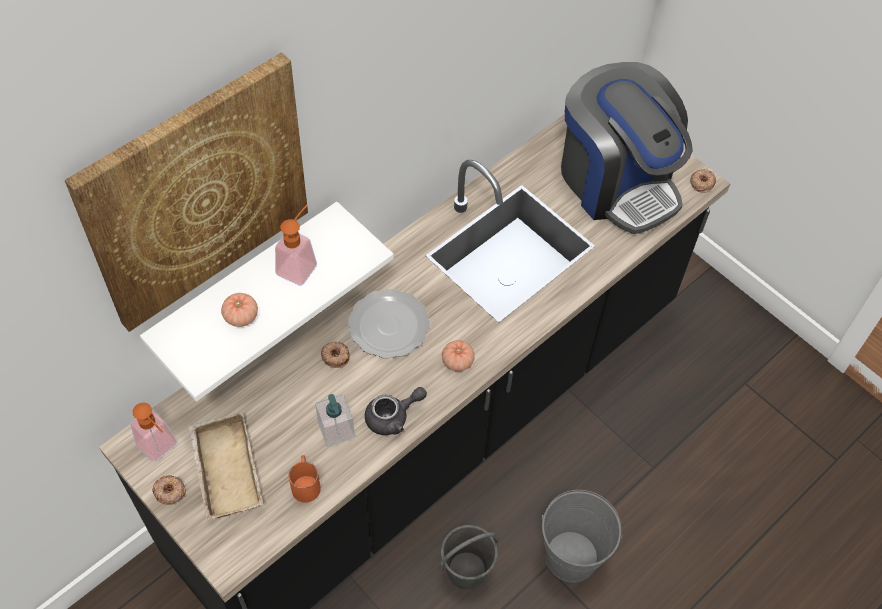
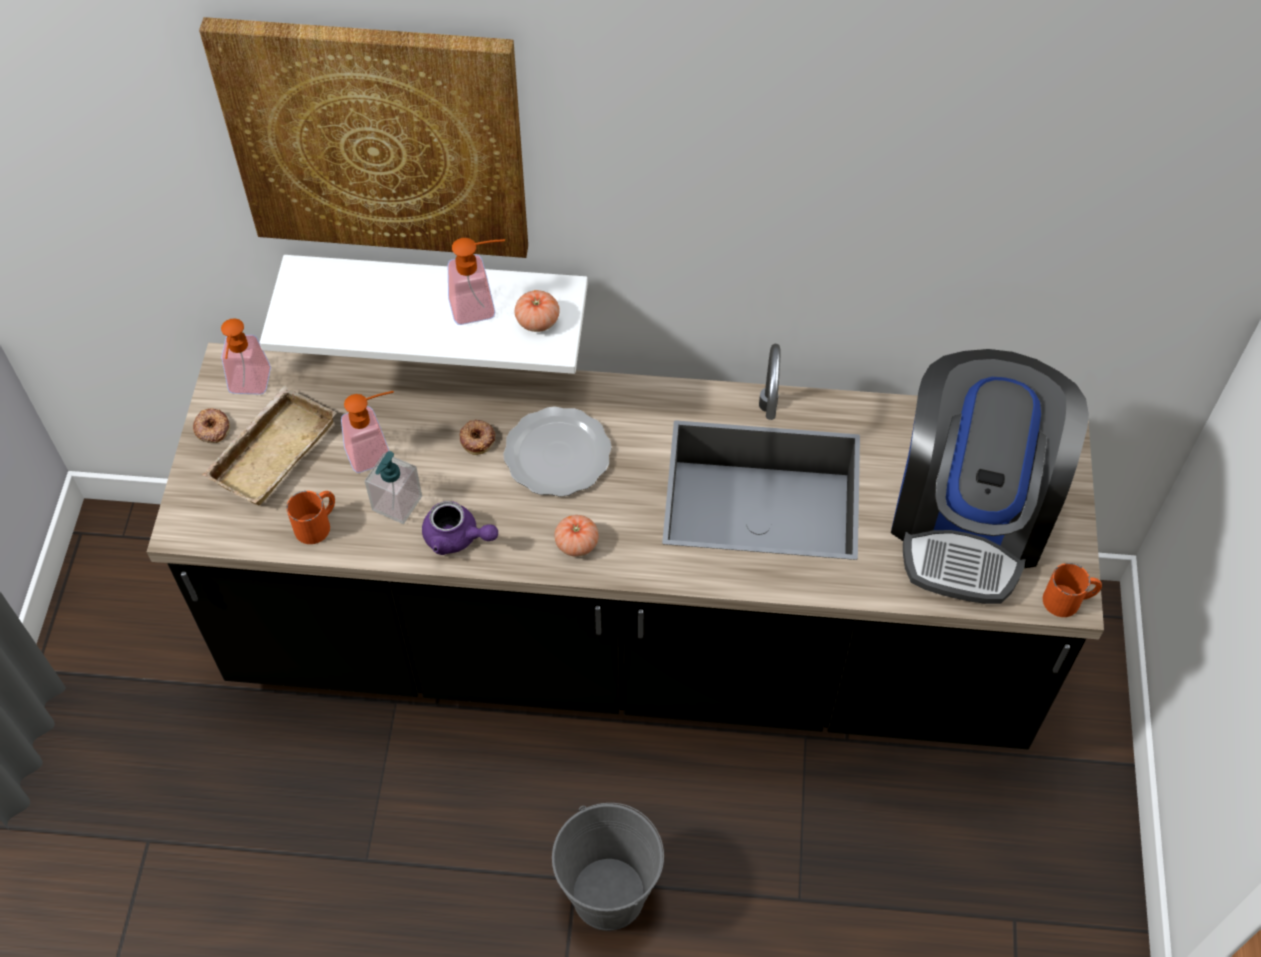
camera: 50 degrees right, 0 degrees up
(241, 316) = (377, 308): tomato -> tomato (537, 321)
(287, 413) = (376, 451): none -> soap dispenser
(393, 417) = (457, 538): grey teapot -> purple teapot
(467, 570) = (500, 804): grey bucket -> none
(702, 182) = (1069, 600): donut -> orange mug

